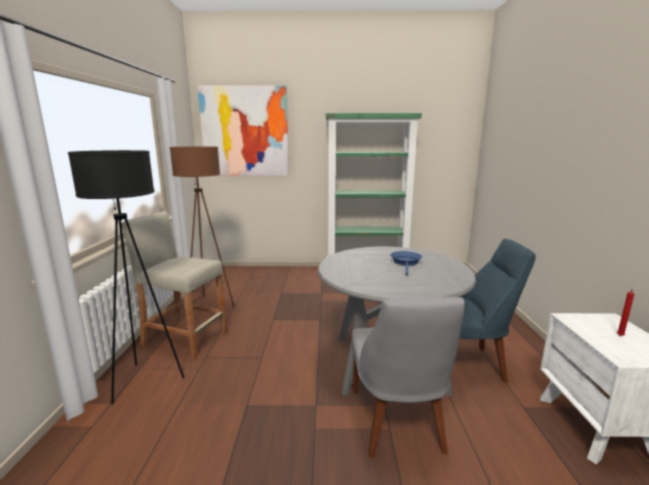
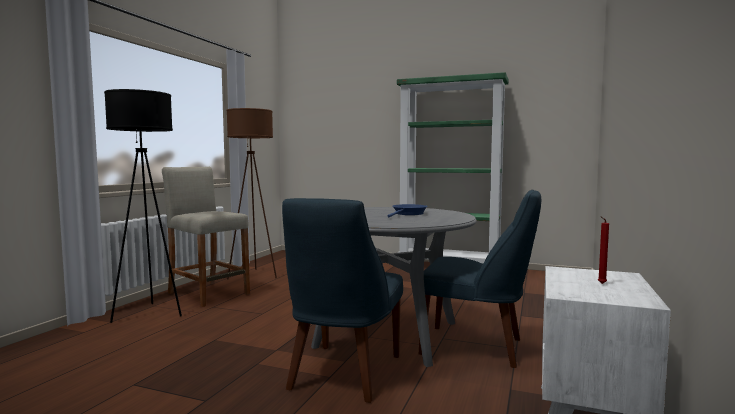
camera: 20 degrees right, 10 degrees down
(245, 132) = (325, 106): picture -> none
(397, 423) = (343, 374): grey chair -> blue chair

